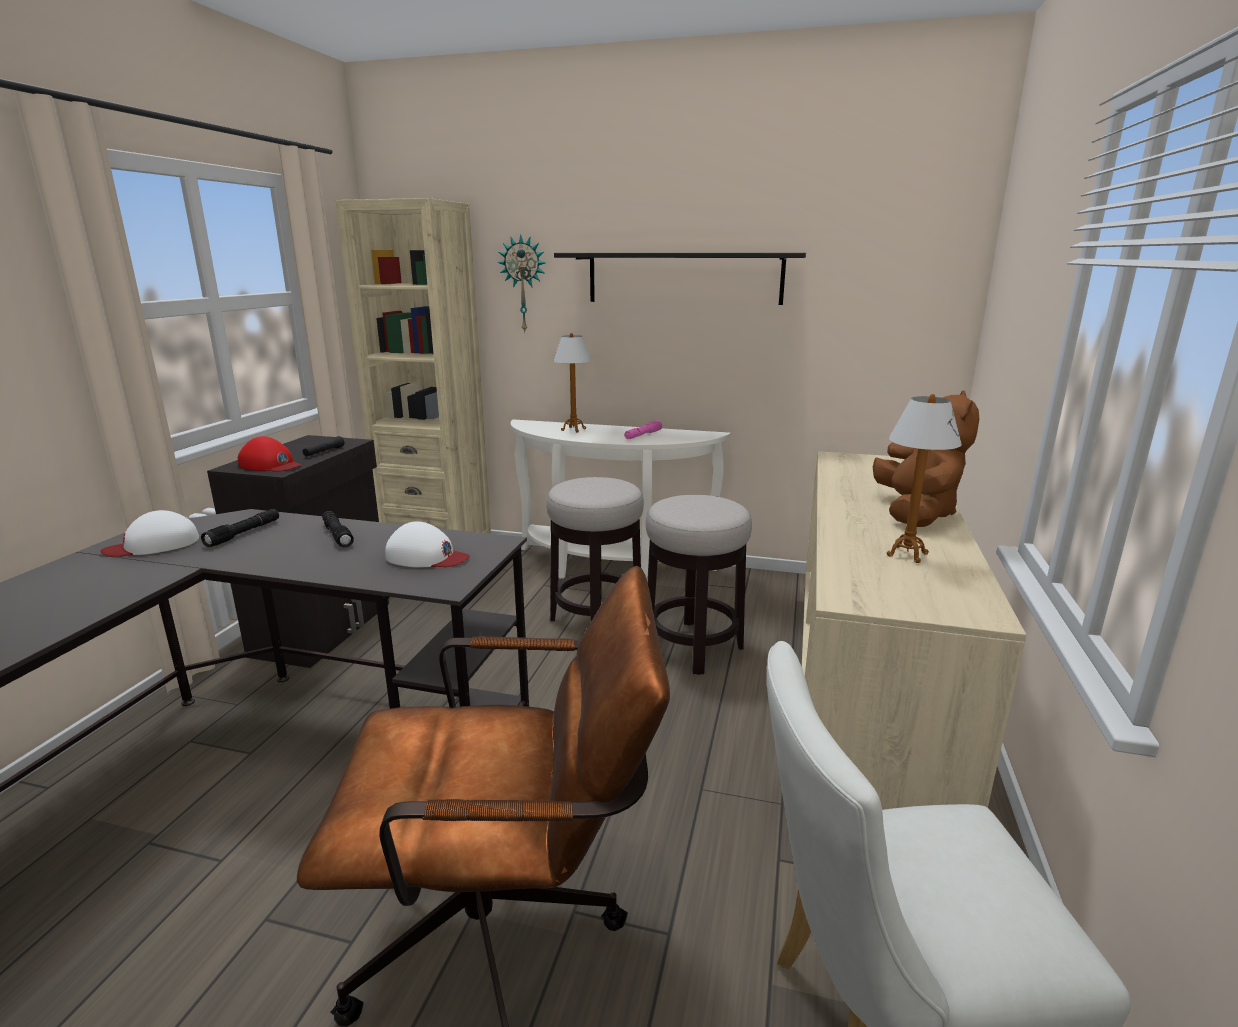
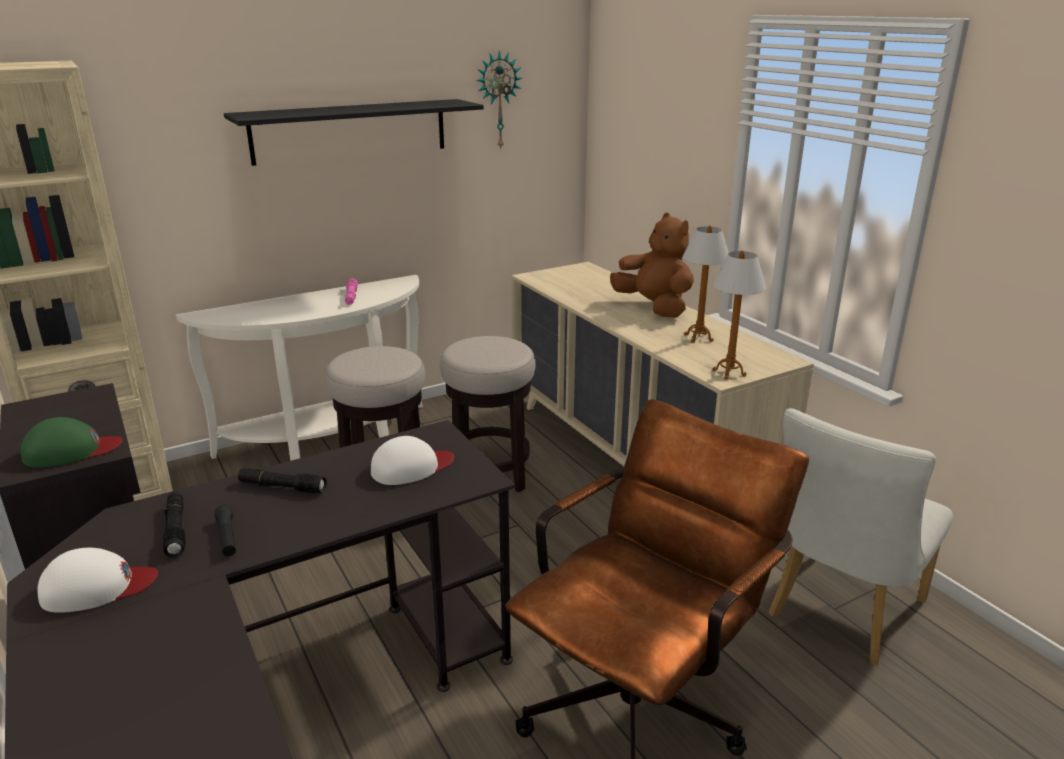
camera: 45 degrees left, 5 degrees up
(154, 545) = (97, 587): white cap -> white cap turned 120 degrees counterclockwise
(270, 465) = (71, 451): red cap -> green cap
(324, 452) = (96, 415): black flashlight -> black flashlight (227, 538)
(524, 284) = (163, 154): wall clock -> wall clock (498, 101)
(573, 430) = (273, 309): table lamp -> table lamp (729, 373)

